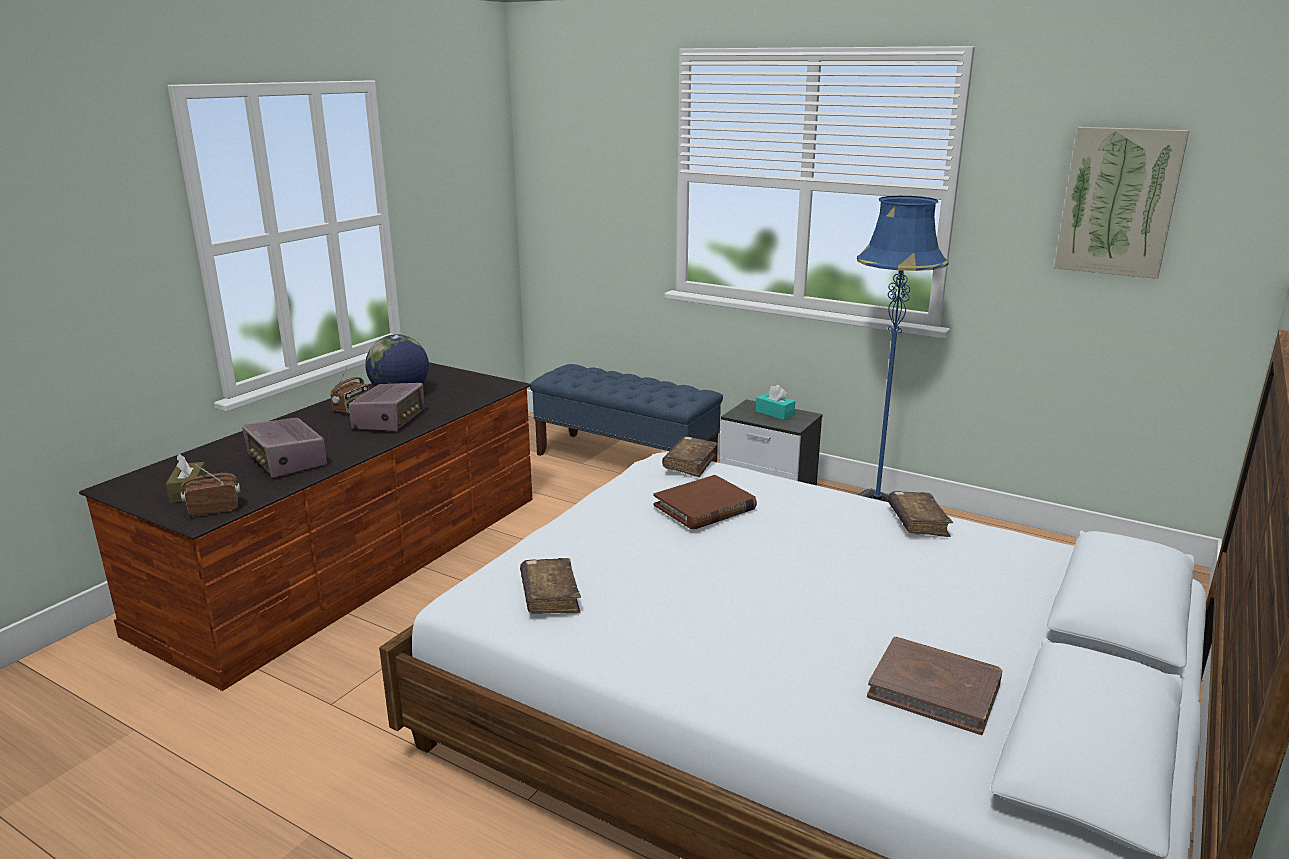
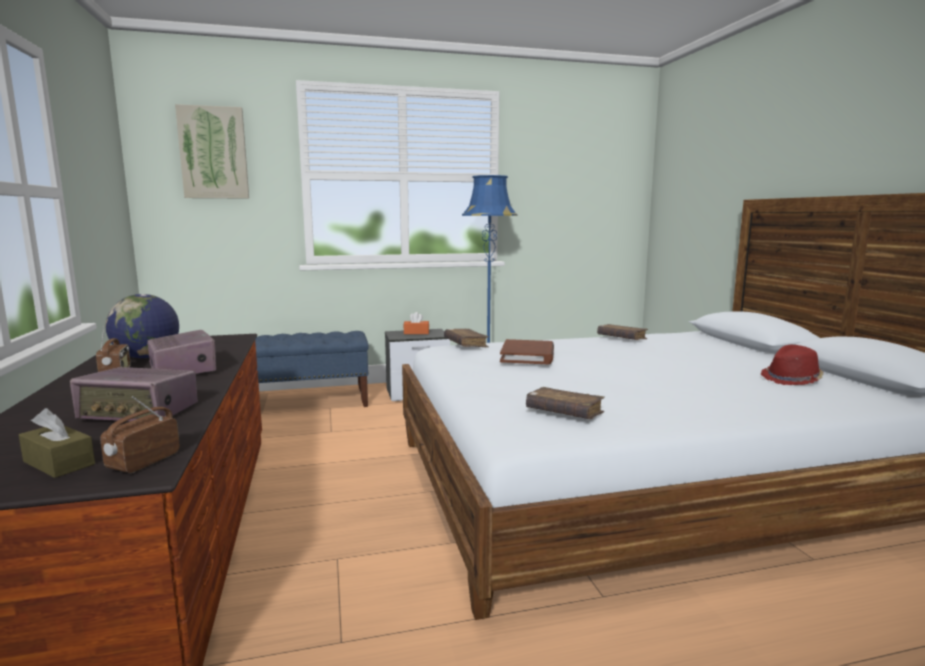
camera: 45 degrees left, 10 degrees down
(774, 413) = (416, 332): turquoise tissue box -> orange tissue box
(934, 689) = (792, 379): brown book -> red hat
(1118, 202) = (579, 178): picture -> picture (213, 153)

